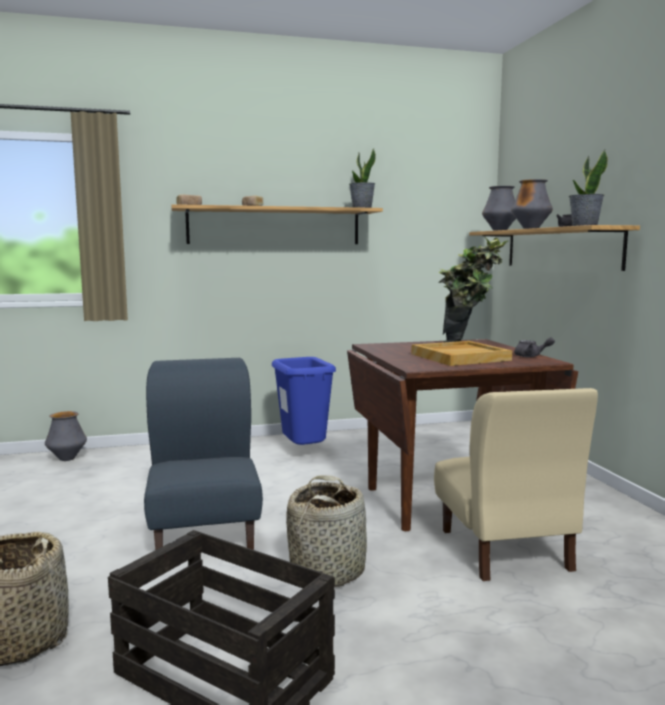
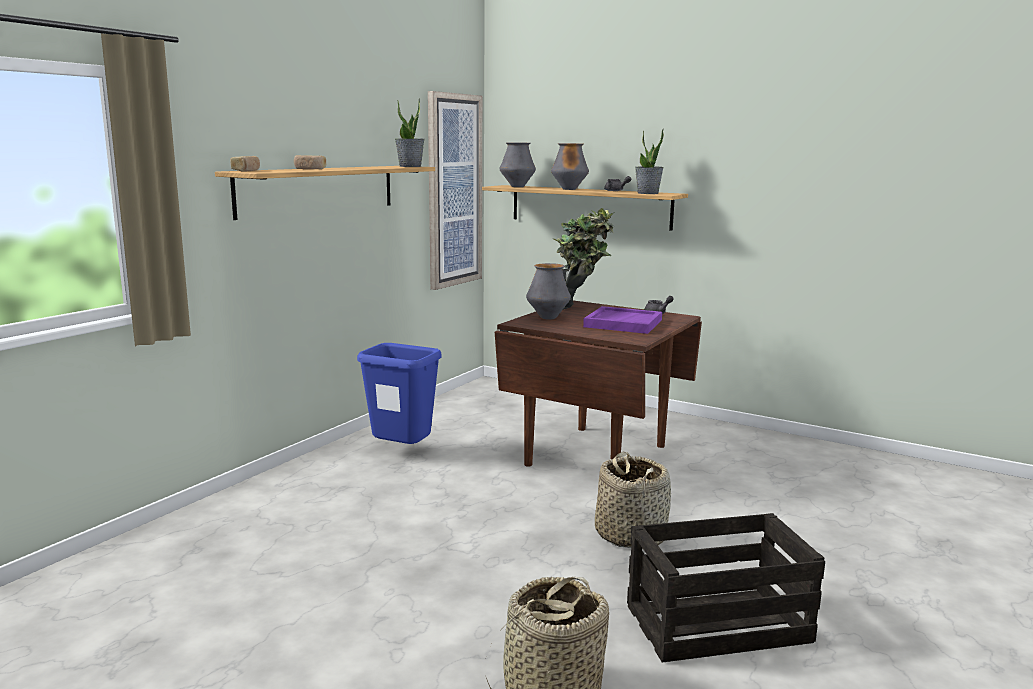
camera: 45 degrees left, 5 degrees up
(67, 459) = (138, 549): vase -> vase (548, 318)
(205, 533) = (486, 551): blue chair -> none
(447, 237) = (454, 191): none -> picture
(460, 357) = (622, 323): beige tray -> purple tray
(504, 550) = (692, 476): beige chair -> none

